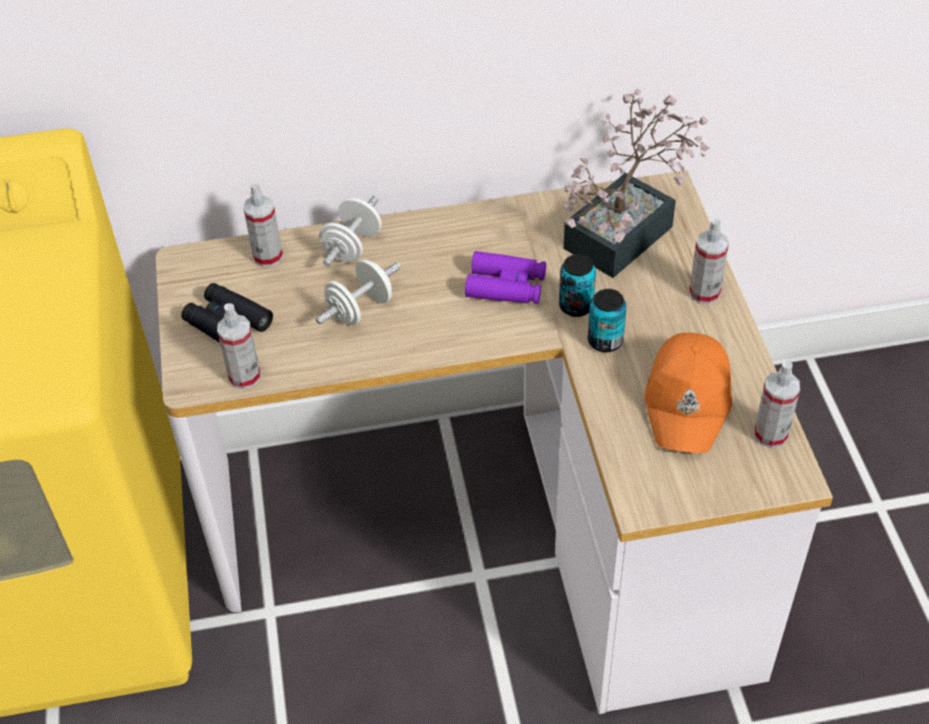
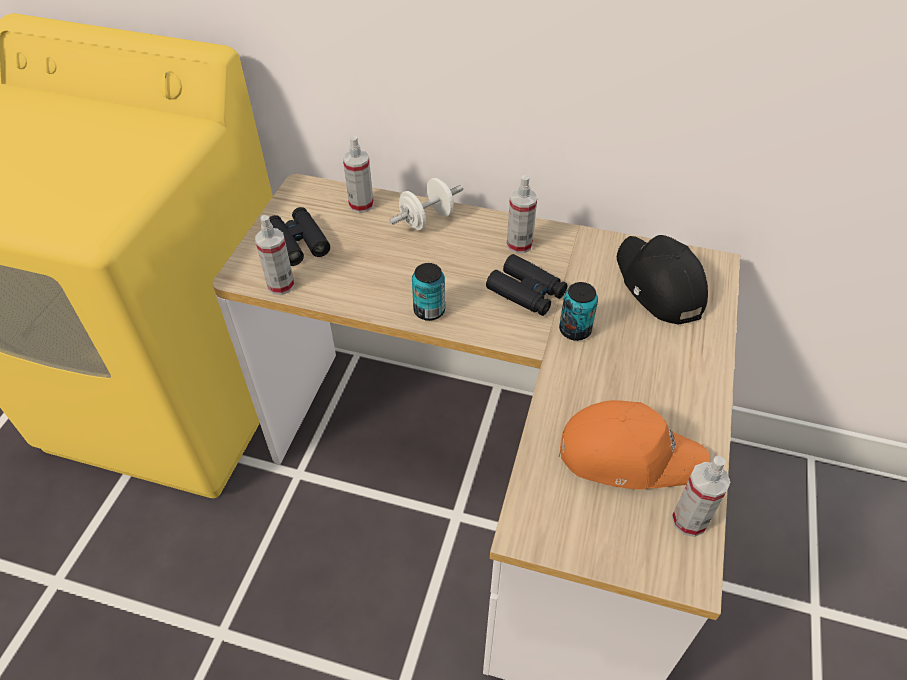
camera: 25 degrees right, 0 degrees up
(360, 309) = (400, 267): white dumbbell -> none
(506, 286) = (526, 292): purple binoculars -> black binoculars
(605, 341) = (582, 369): can -> can (429, 311)
(628, 231) = (657, 285): potted plant -> black cap
(689, 400) = (627, 453): orange cap -> orange cap turned 120 degrees counterclockwise
(704, 293) = (697, 362): spray bottle -> spray bottle (519, 245)

